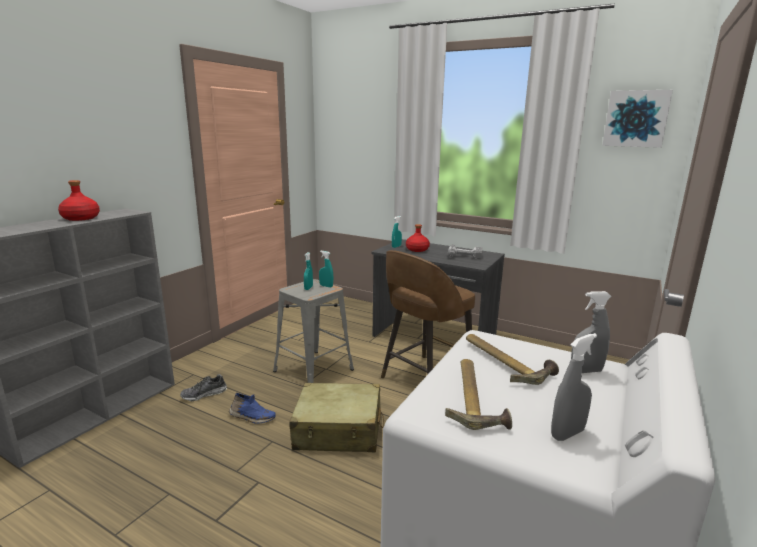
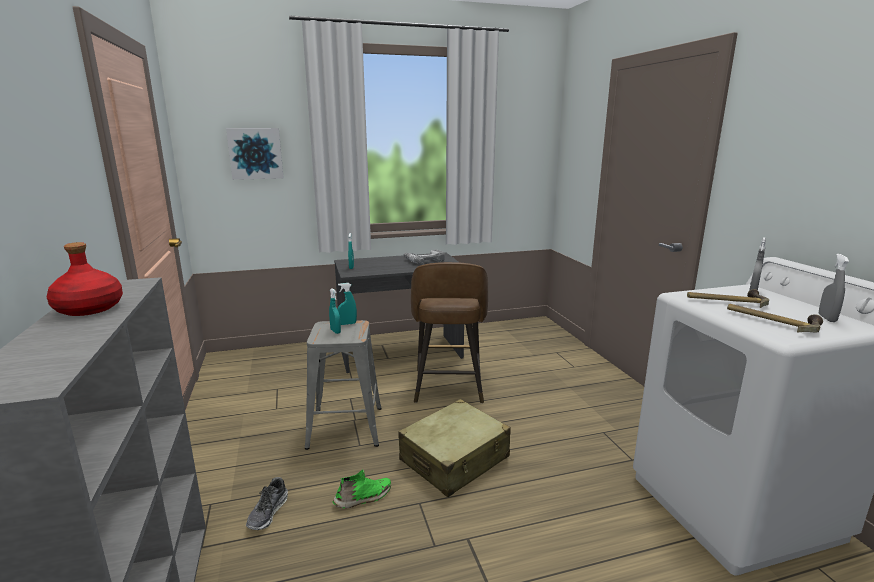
camera: 45 degrees left, 0 degrees up
(252, 417) = (363, 498): blue shoe -> green shoe
(417, 249) = (376, 265): red bottle -> none
(636, 119) = (525, 124): picture -> picture (255, 153)

